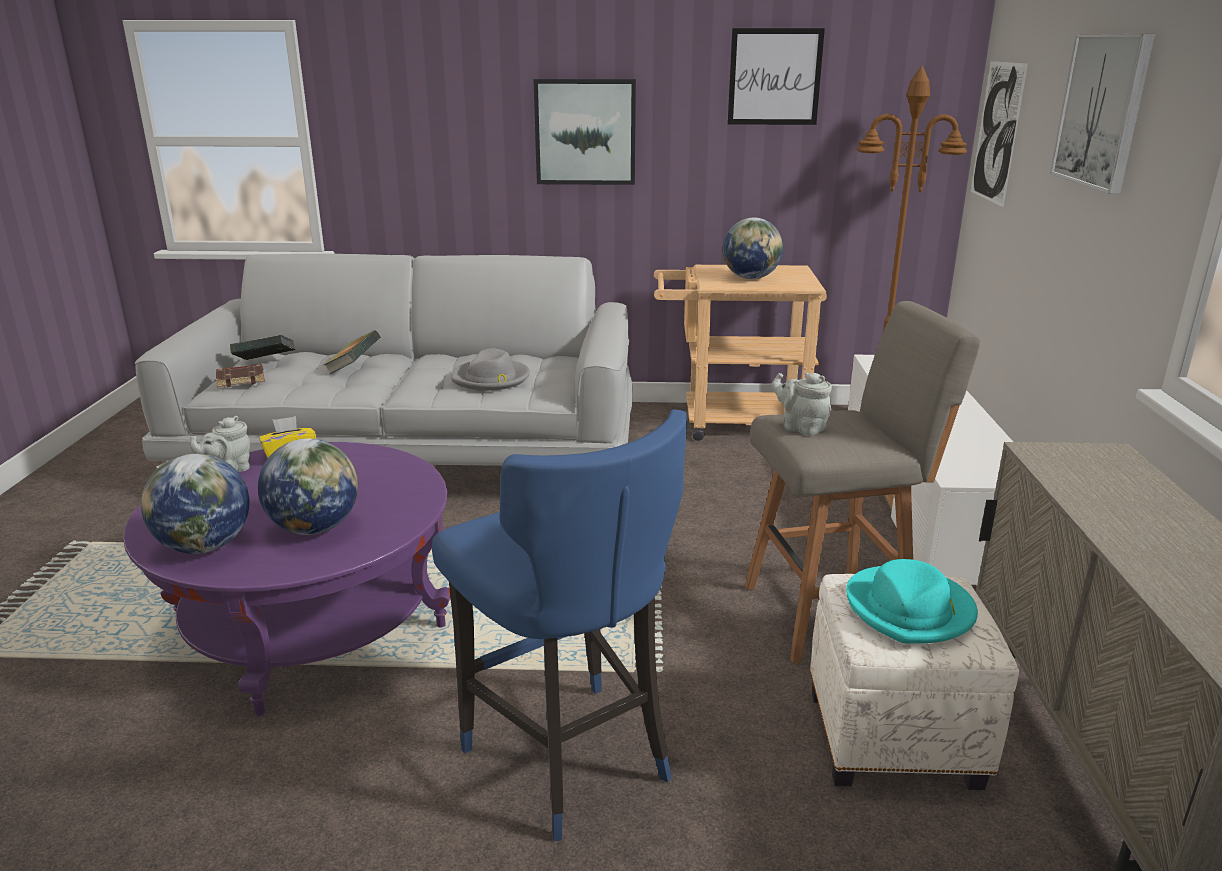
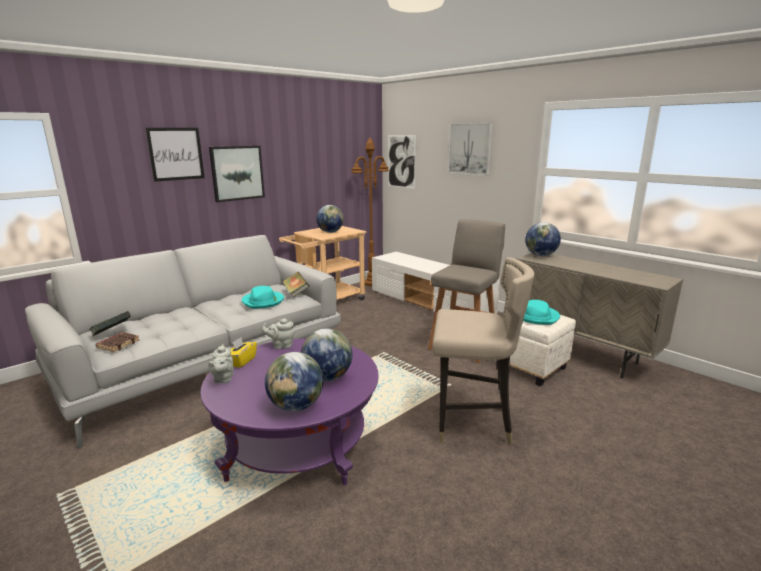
camera: 45 degrees left, 5 degrees down
(354, 368) = (177, 319): book -> book (296, 292)
(491, 378) = (263, 301): grey hat -> turquoise hat
(567, 757) = (472, 423): blue stool -> beige stool
(774, 77) = (315, 143): picture -> picture (176, 154)
(801, 427) = (456, 272): grey teapot -> grey teapot (281, 346)
(1097, 457) = (540, 255): none -> globe

